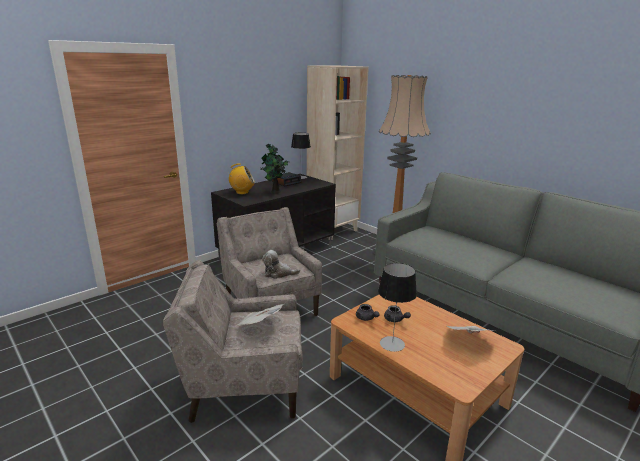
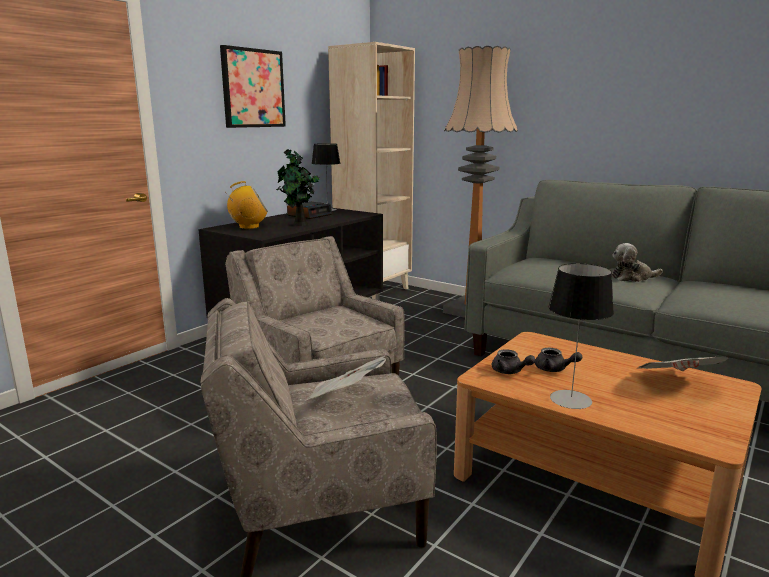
camera: 10 degrees left, 5 degrees down
(251, 99) = (253, 88): none -> picture
(278, 273) = (339, 330): plush toy -> plush toy (632, 277)

